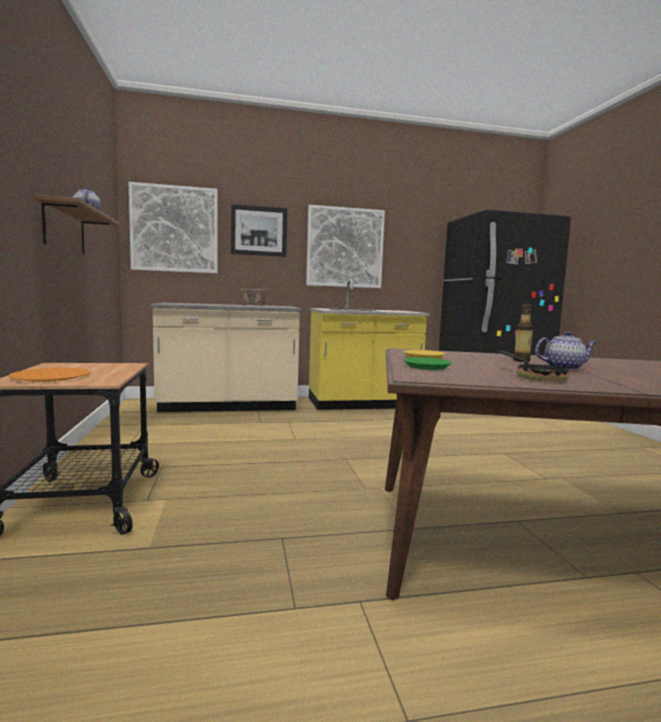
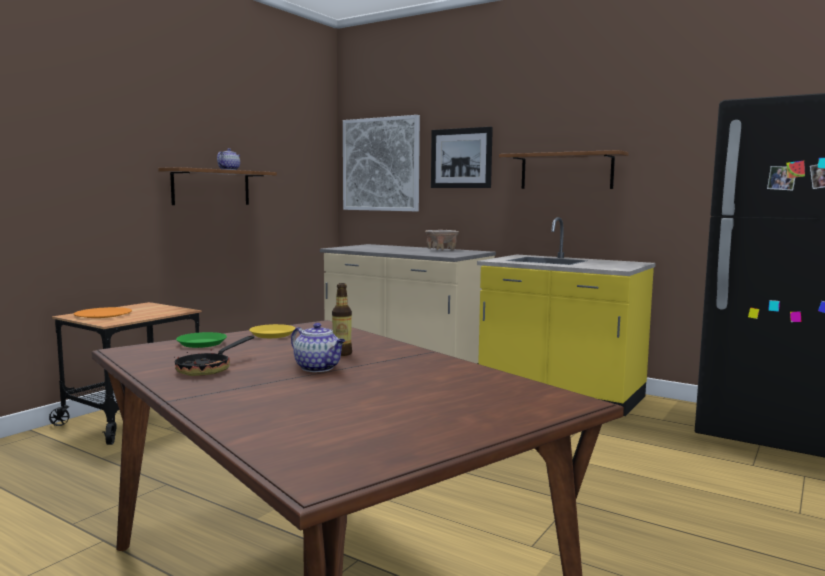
camera: 45 degrees right, 0 degrees up
(345, 247) = (566, 171): picture -> brown shelf

